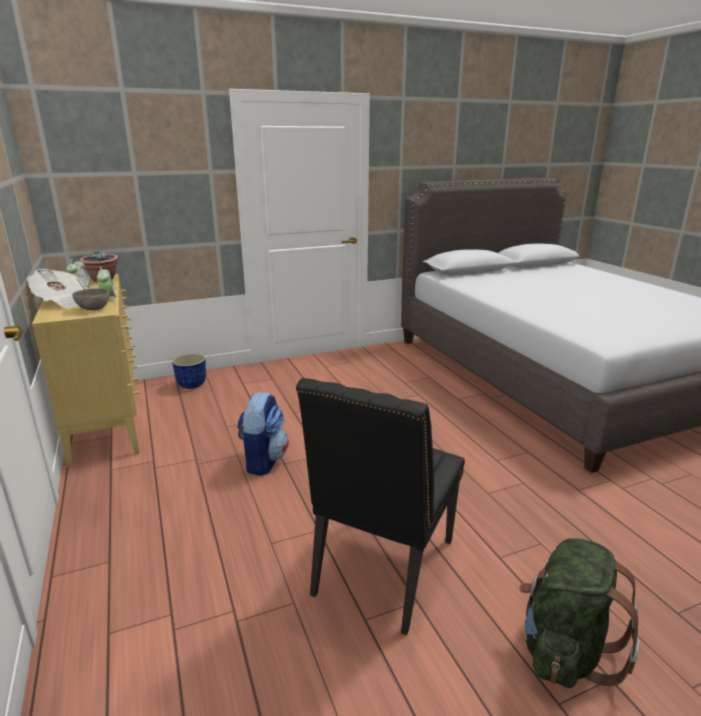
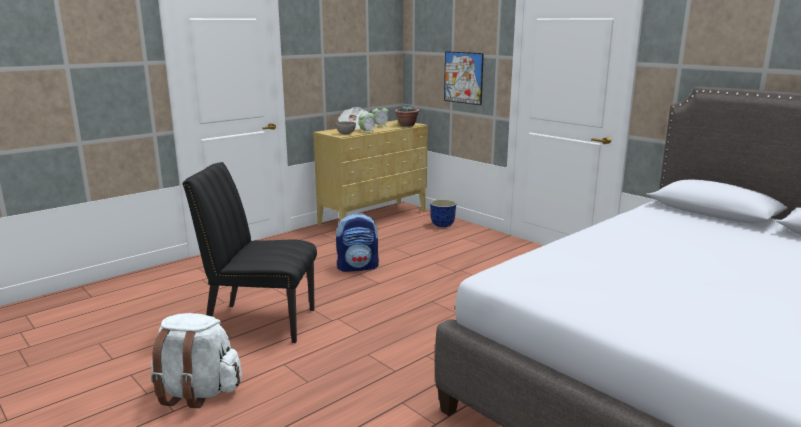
camera: 70 degrees right, 5 degrees down
(162, 202) = (463, 77): none -> picture
(564, 649) = (197, 392): green backpack -> white backpack

